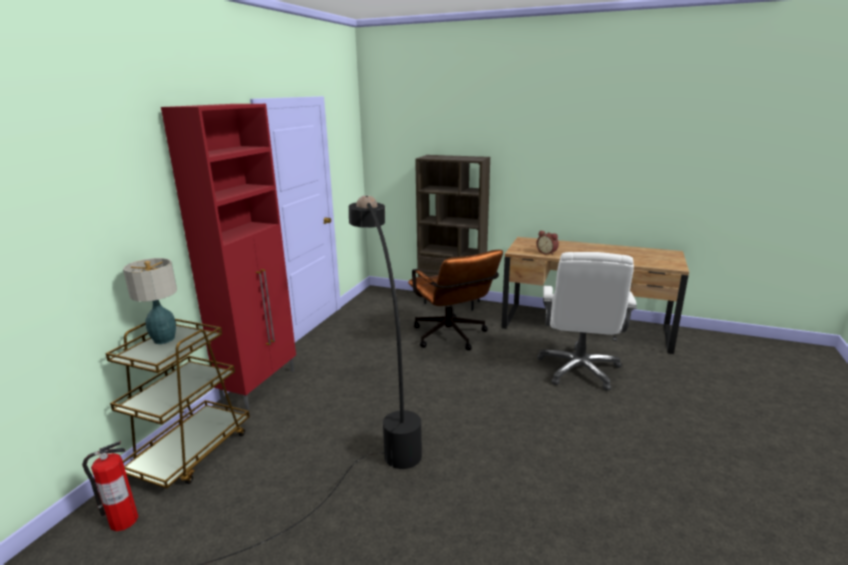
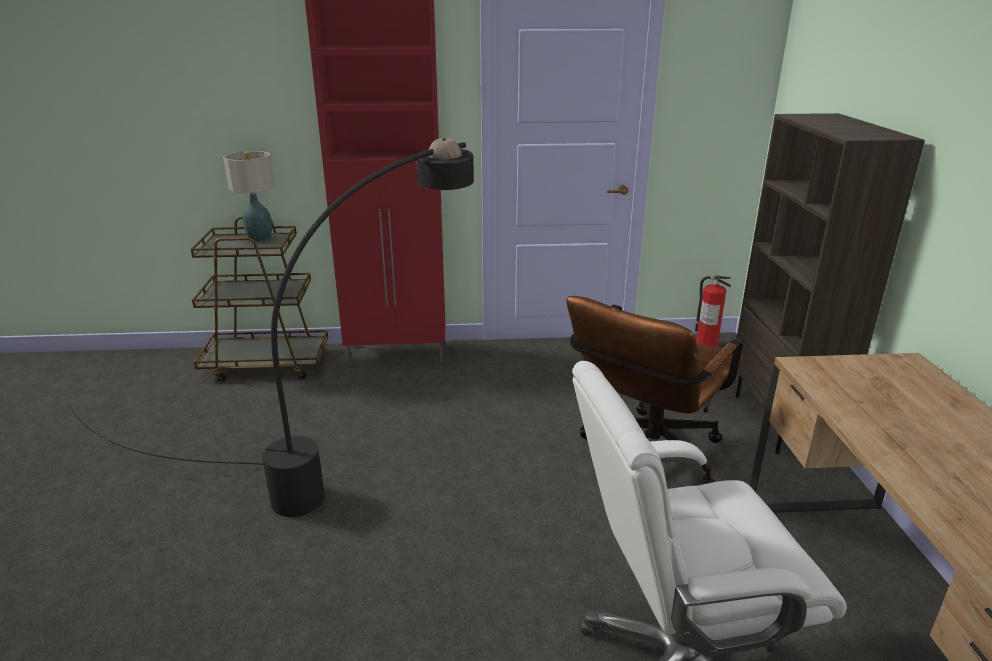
camera: 65 degrees right, 5 degrees up
(123, 521) = (169, 372): fire extinguisher -> fire extinguisher (706, 345)
(547, 253) = (856, 404): alarm clock -> none

